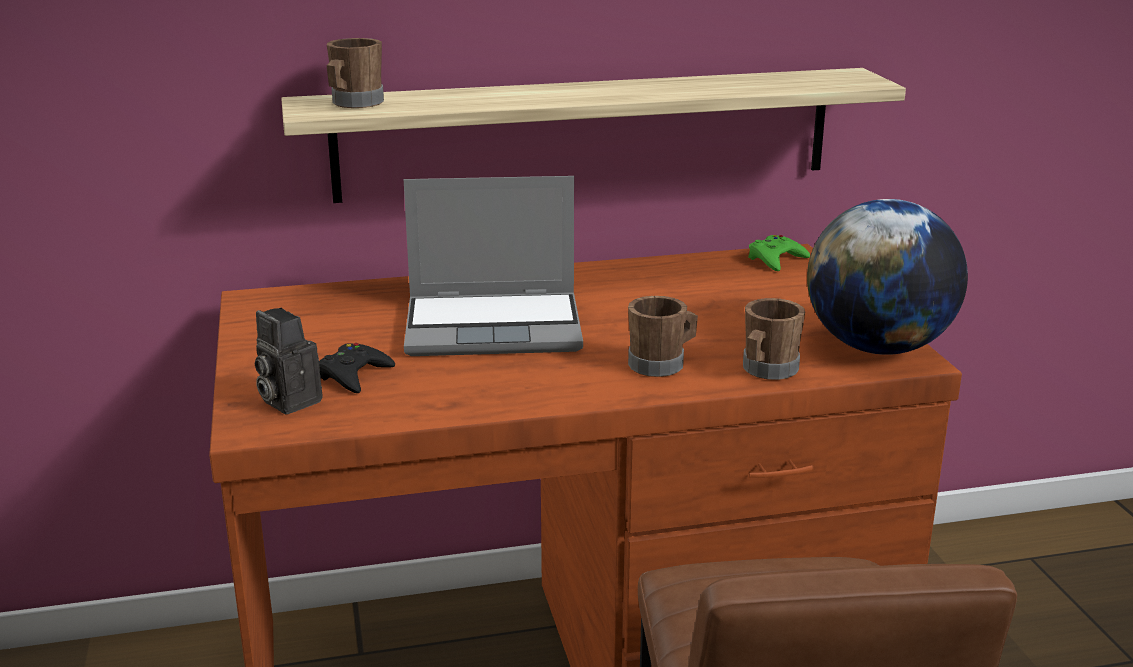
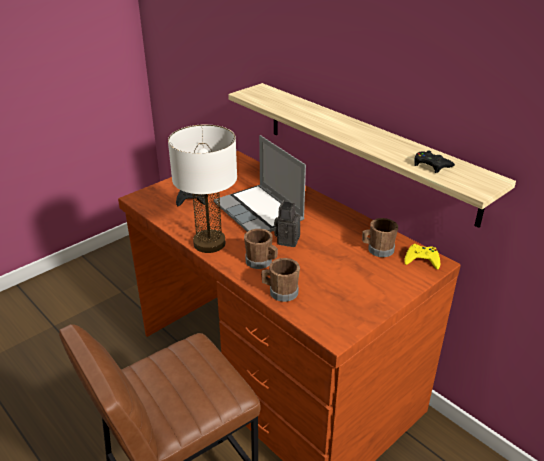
camera: 60 degrees right, 10 degrees up
(287, 401) = (162, 196): camera -> camera (287, 239)
(354, 103) = (266, 96): brown mug -> brown mug (377, 250)
(544, 393) = (209, 243): none -> table lamp
(776, 84) = (431, 165): none -> black game controller
(776, 259) = (422, 260): green game controller -> yellow game controller
(878, 347) = (340, 320): globe -> none

